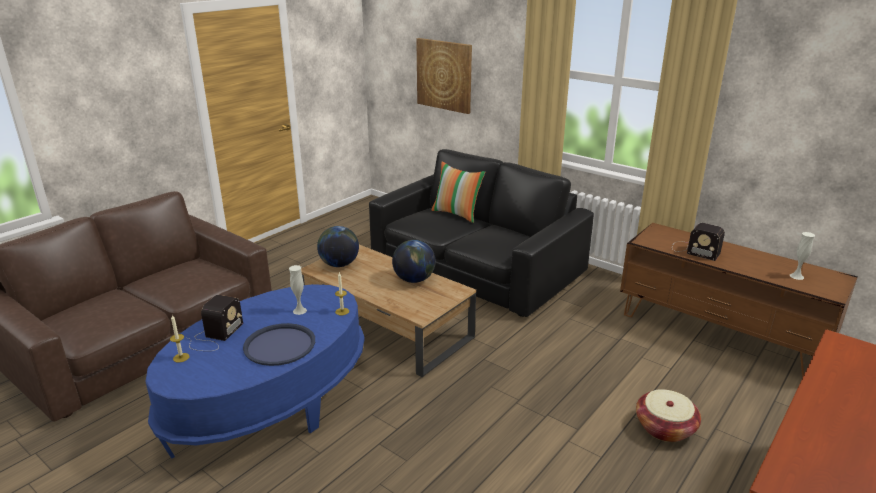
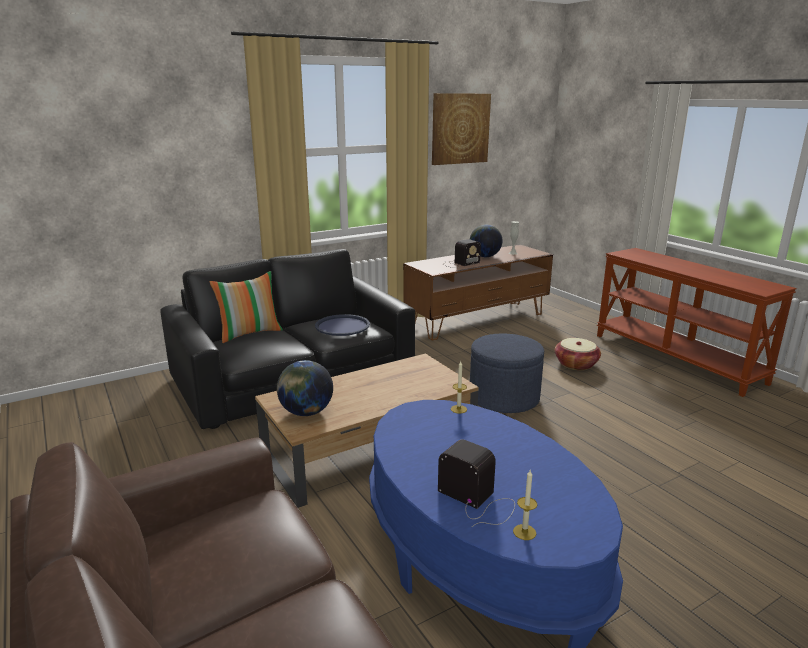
camera: 70 degrees left, 5 degrees down
(279, 345) = (517, 453): blue tray -> blue tray (342, 326)
(299, 310) = (442, 434): white vase -> none
(414, 279) = (383, 376): globe -> globe (484, 256)
(444, 75) = (124, 187): picture -> picture (460, 129)
(525, 381) = (504, 398): none -> blue ottoman

